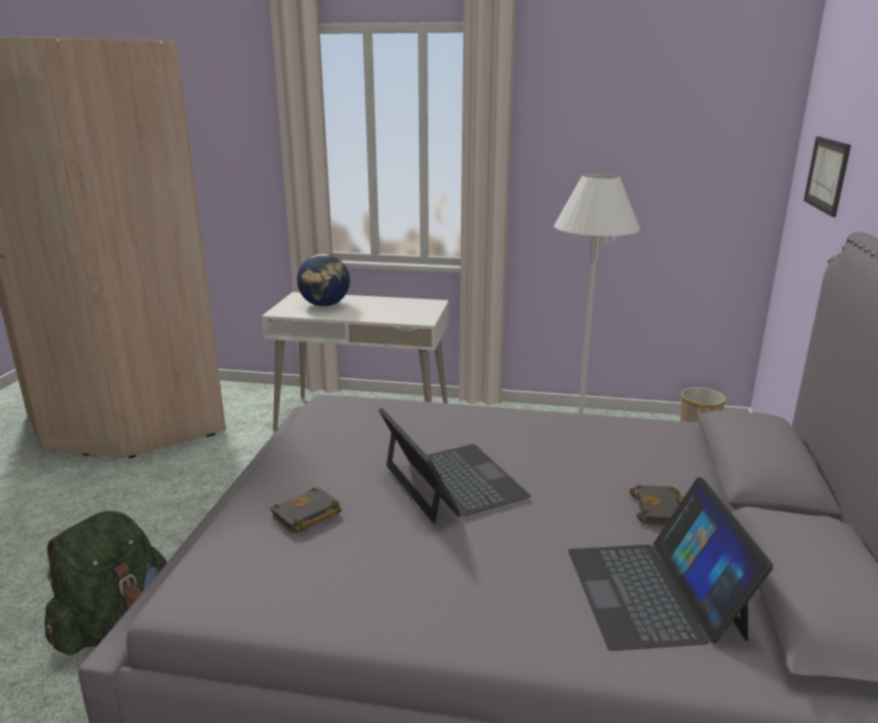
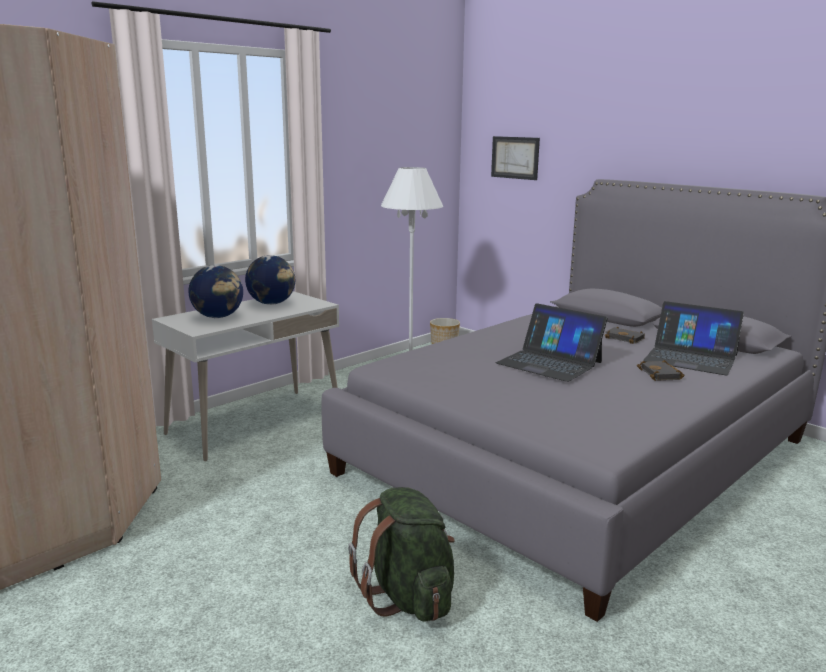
camera: 55 degrees left, 5 degrees down
(306, 516) = (543, 402): black book -> black book (661, 374)
(393, 306) = (272, 303): none -> globe
(452, 482) = (549, 362): laptop -> laptop turned 150 degrees counterclockwise

